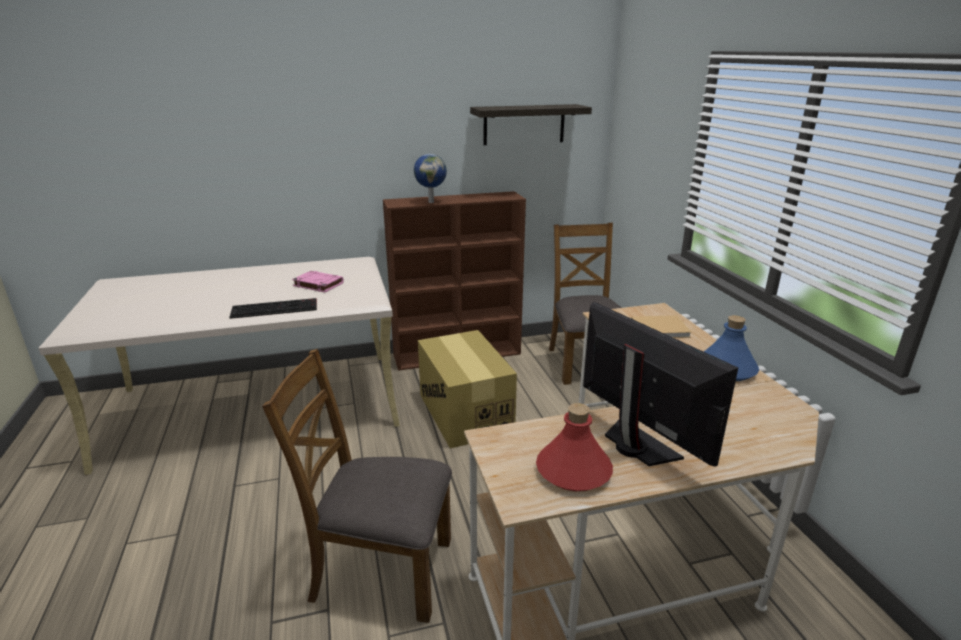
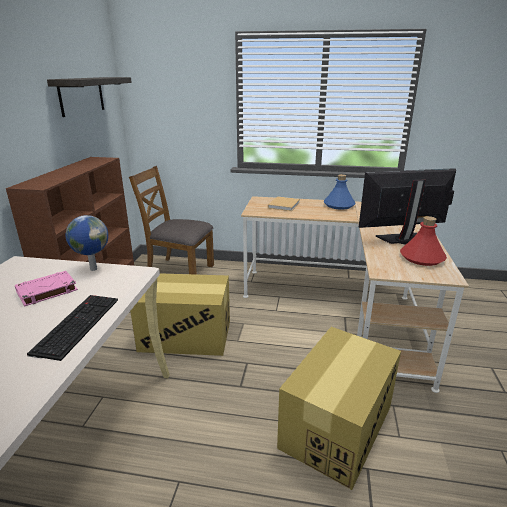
camera: 65 degrees left, 0 degrees up
(381, 569) = (336, 427): brown chair -> cardboard box
(431, 202) = (63, 176): globe -> globe (93, 269)

